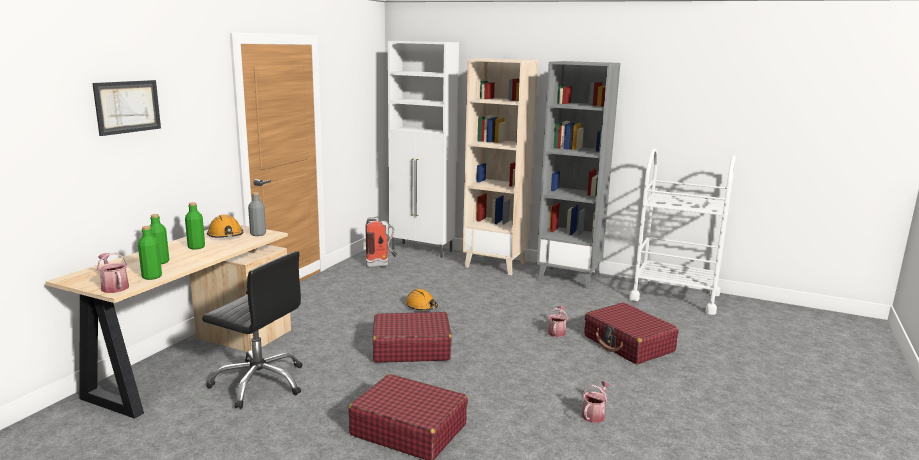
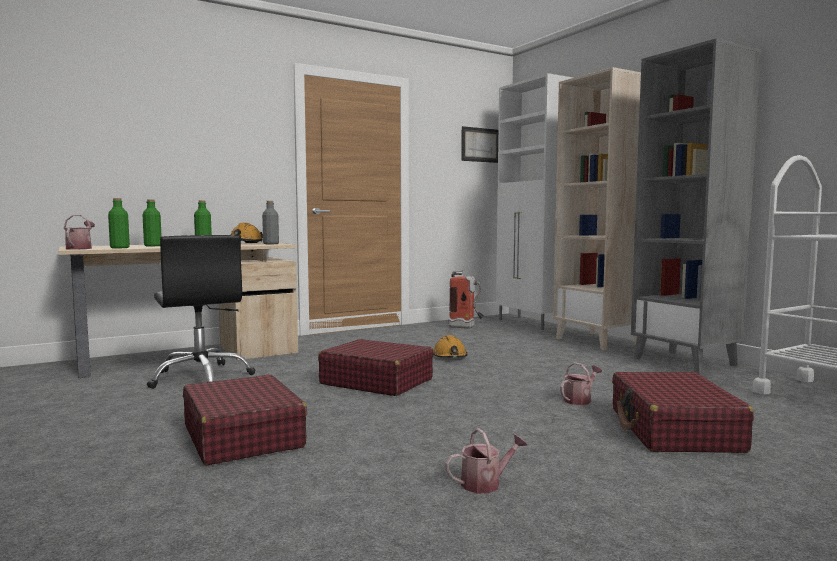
camera: 35 degrees right, 10 degrees down
(127, 106) = (166, 113): picture -> picture (480, 145)

